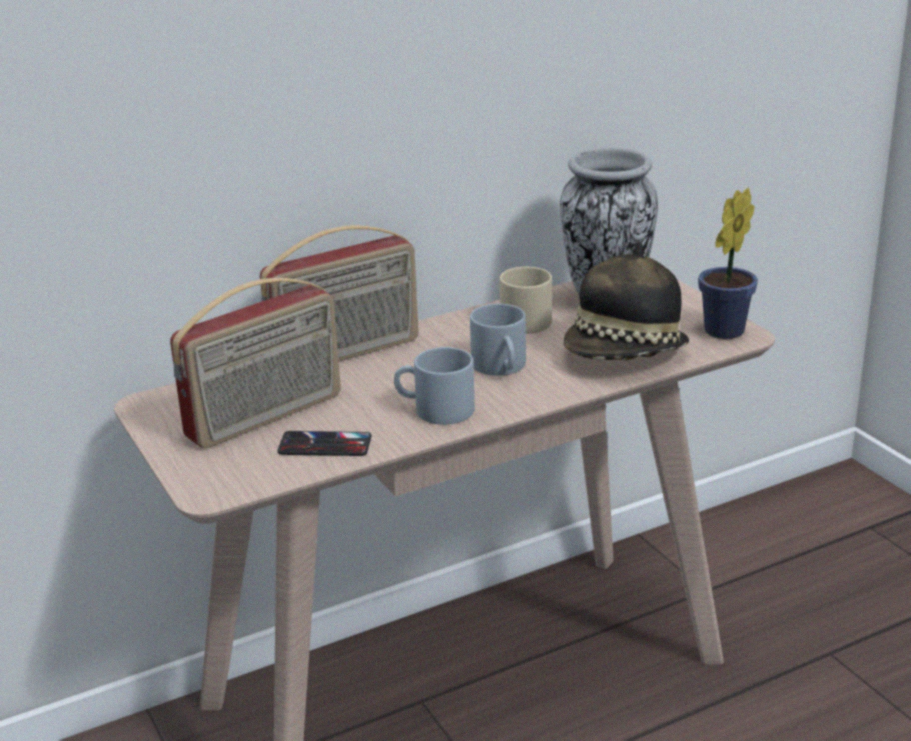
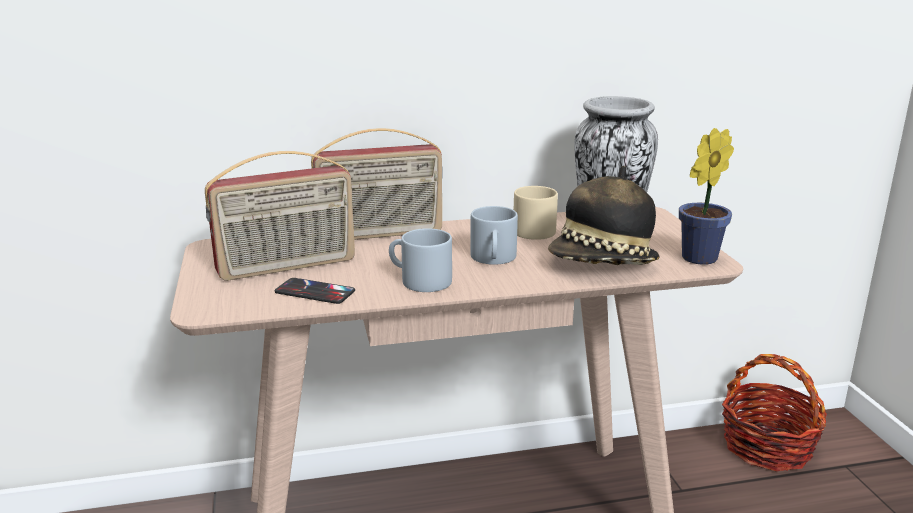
camera: 15 degrees right, 5 degrees down
(783, 521) = (767, 447): none -> basket

